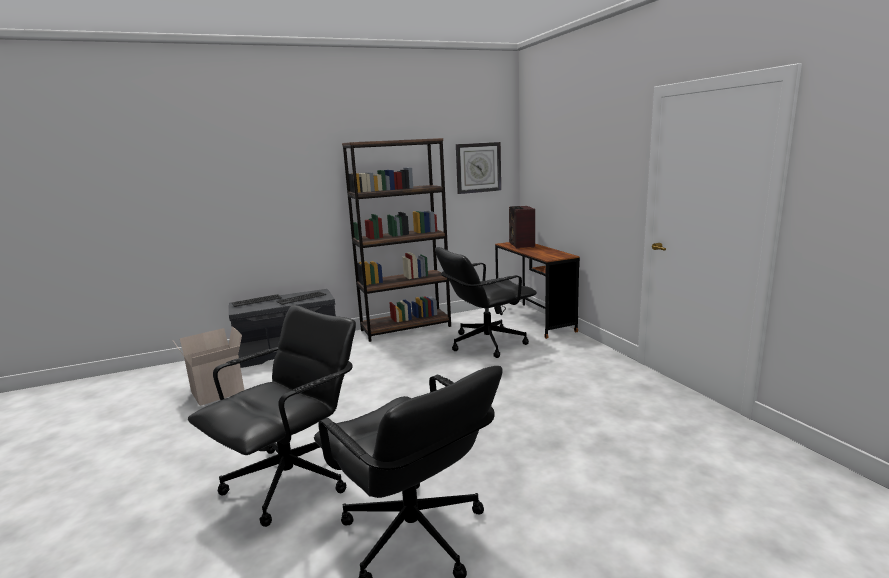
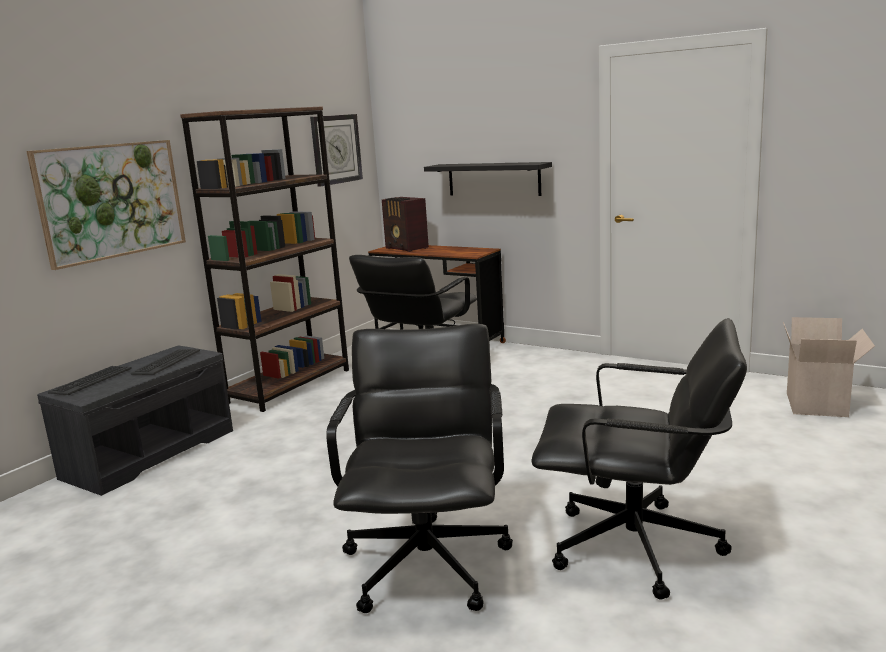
camera: 35 degrees left, 0 degrees up
(217, 393) = (126, 531): cardboard box -> cardboard box (819, 405)
(288, 196) = (111, 201): none -> picture
(579, 199) = (493, 179): none -> black shelf

